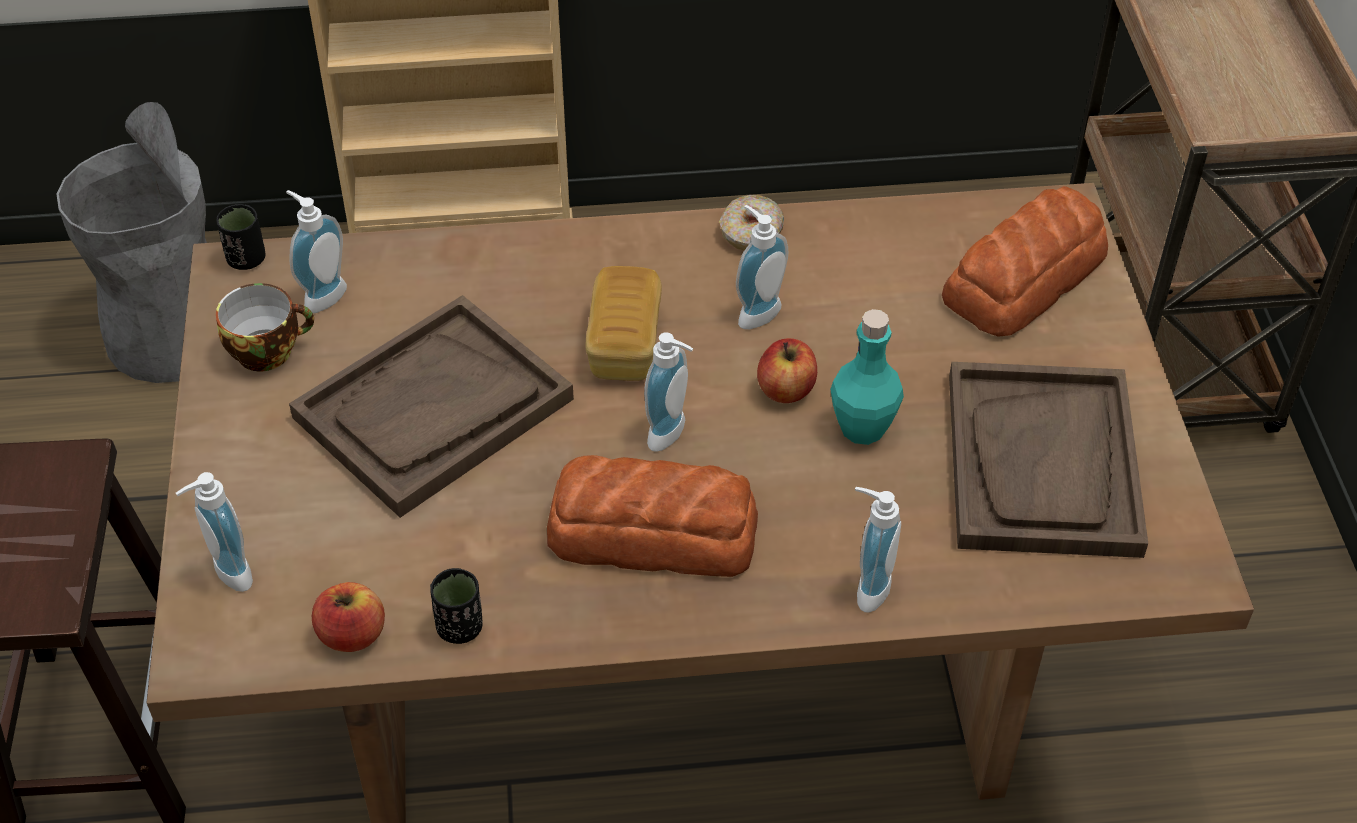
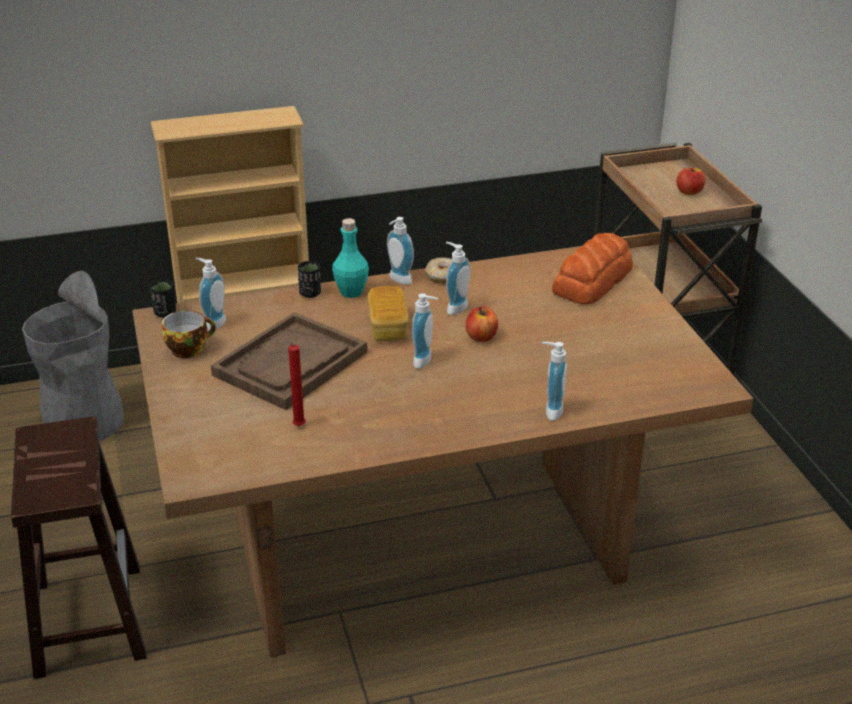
camera: 10 degrees left, 15 degrees down
(226, 574) = (194, 444): soap dispenser -> soap dispenser (398, 280)
(352, 634) = (274, 461): apple -> apple (689, 192)
(412, 556) = (297, 425): none -> red candle
(460, 627) = (333, 451): black cup -> black cup (310, 293)
(650, 531) = (426, 401): bread -> none
(862, 428) = (527, 348): turquoise bottle -> turquoise bottle (351, 292)
(1043, 464) = (626, 352): brown tray -> none

